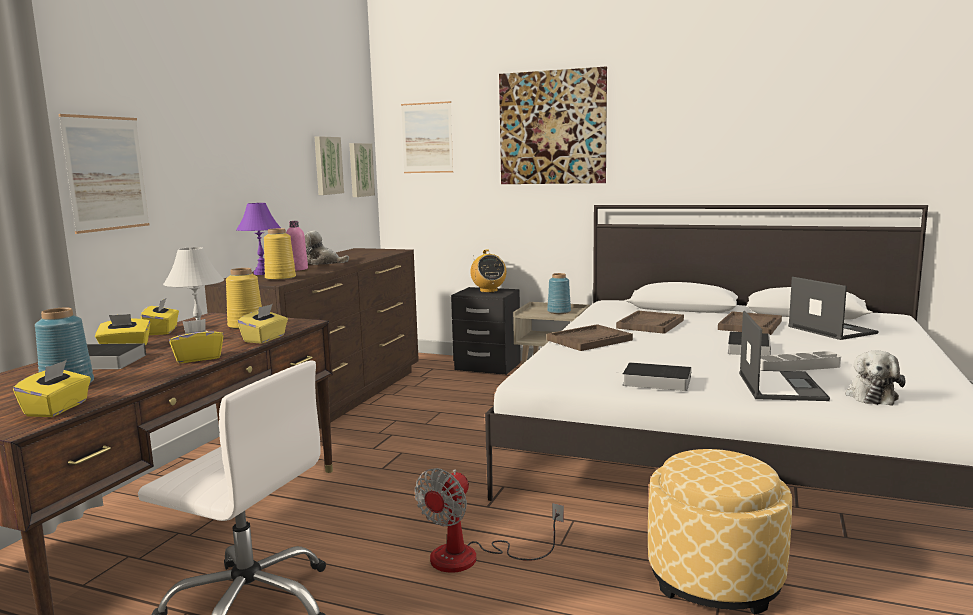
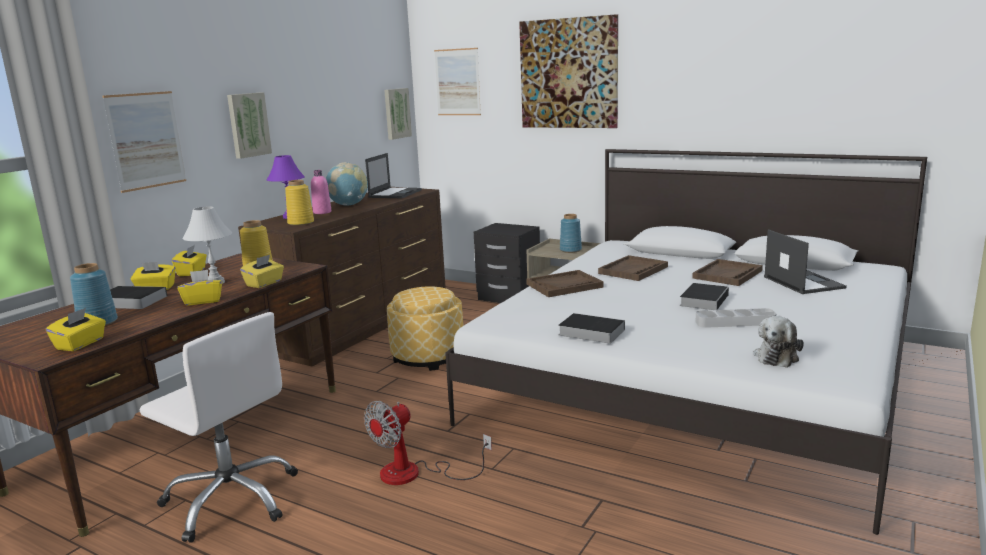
camera: 10 degrees right, 5 degrees up
(322, 263) = (348, 205): plush toy -> globe
(327, 165) = (361, 113): picture -> picture (248, 125)
(488, 291) = (509, 228): radio -> none
(715, 578) = (606, 507): ottoman -> ottoman (428, 356)
(780, 386) = (700, 342): laptop -> laptop (395, 193)

